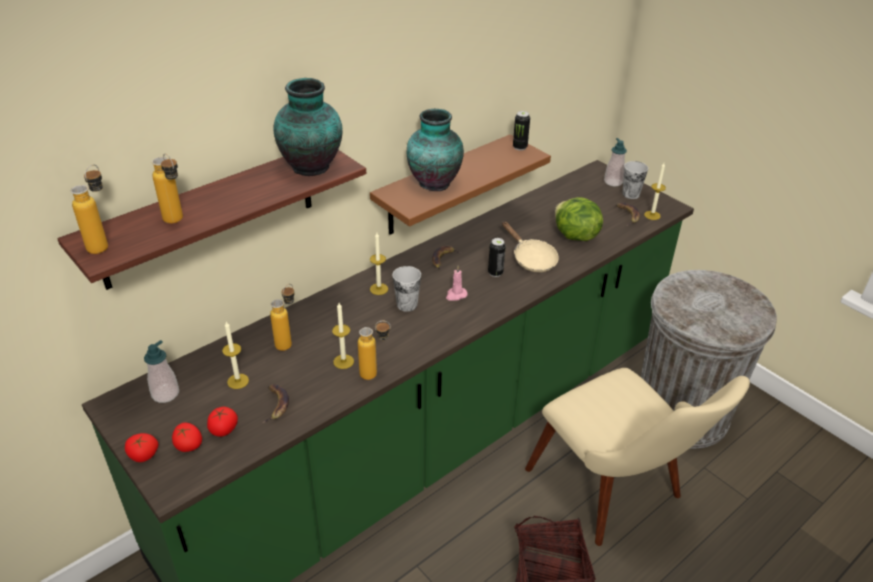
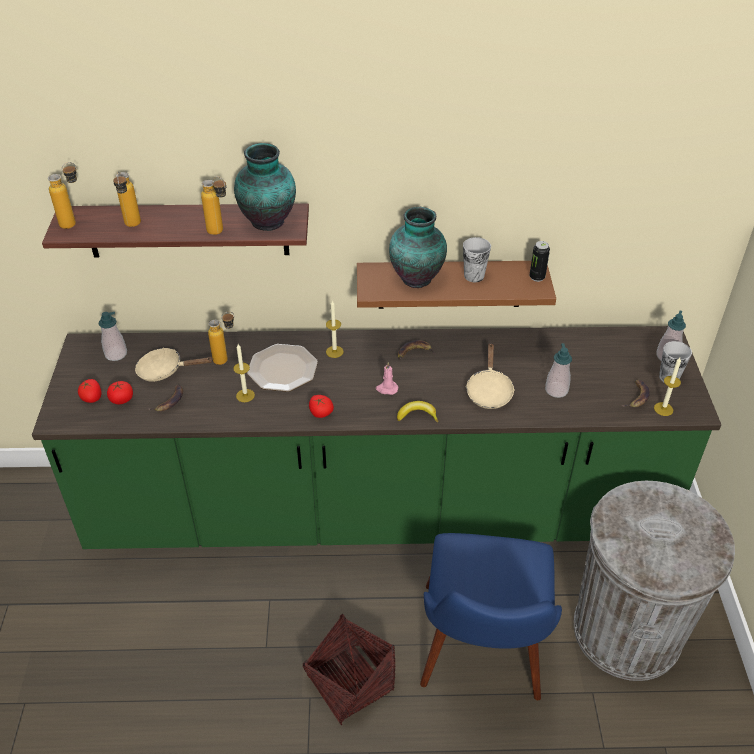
camera: 40 degrees right, 5 degrees up
(143, 456) = (63, 389): tomato -> tomato (320, 413)
(238, 381) = (165, 370): candle -> beige frying pan
(351, 323) = (283, 369): none -> plate
(375, 374) = (255, 418): bottle -> bottle (220, 233)
(407, 305) = (340, 376): cup -> cup (474, 276)
(495, 273) = (442, 387): can -> none
(503, 302) = (417, 415): none -> banana
(574, 236) = (556, 390): lettuce -> soap dispenser
(617, 494) = (482, 658): beige chair -> blue chair

